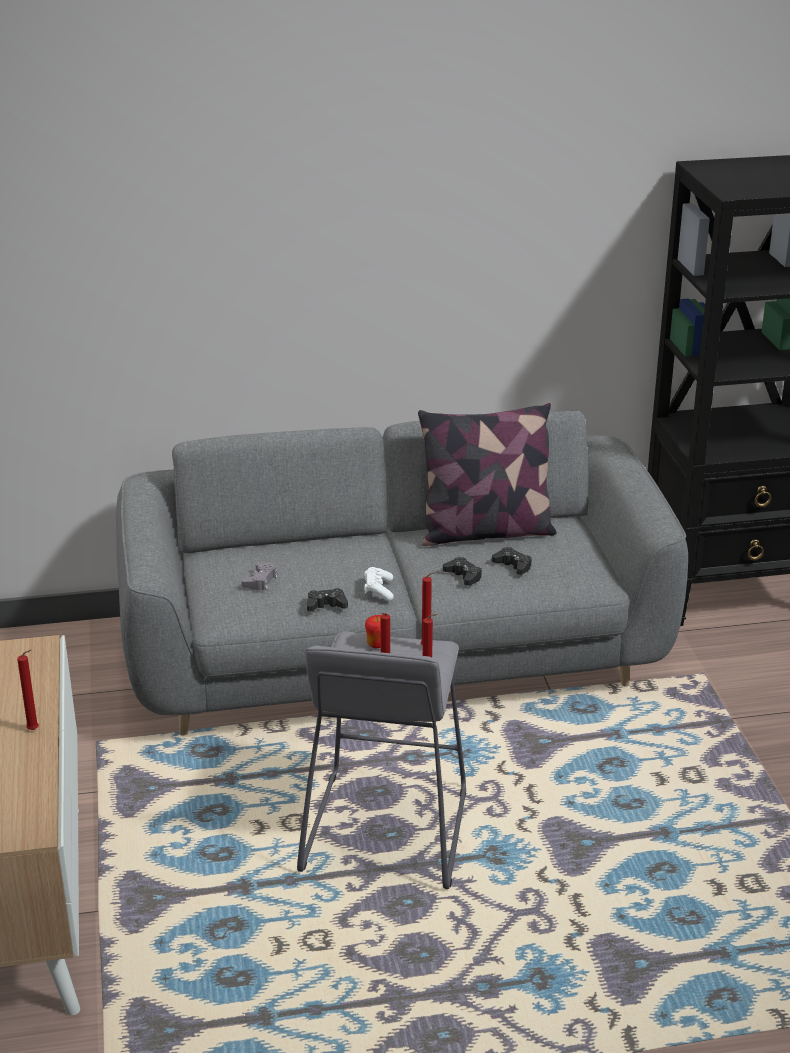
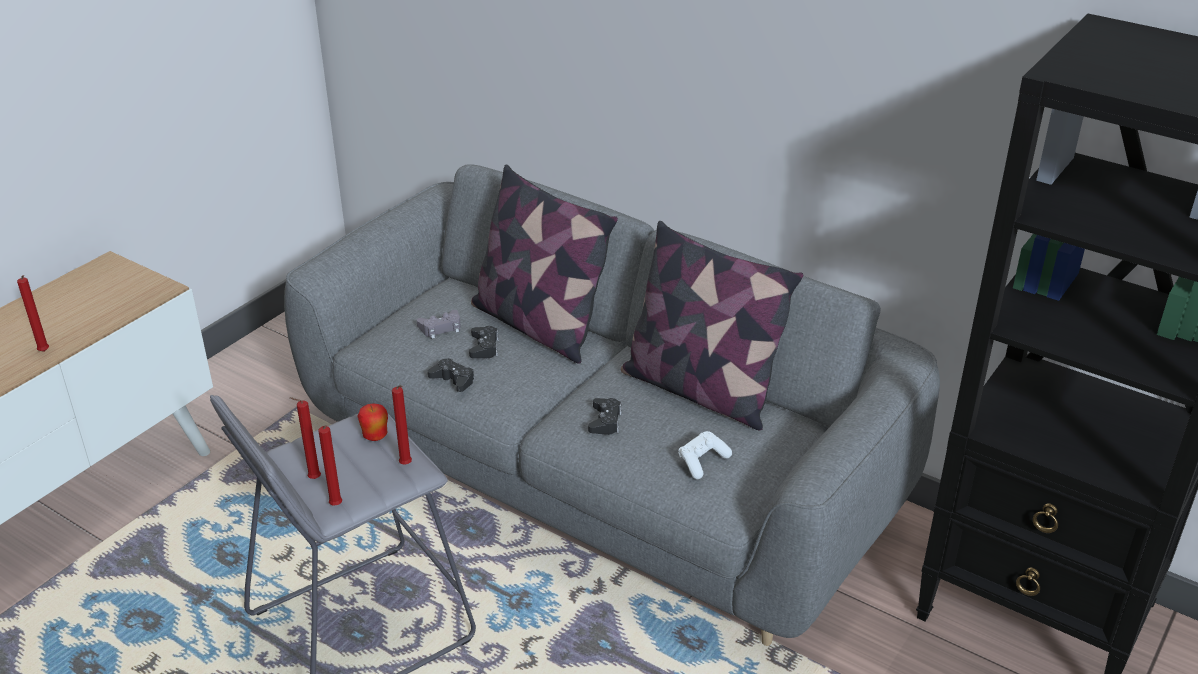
camera: 45 degrees right, 5 degrees up
(320, 547) = (538, 325): none -> pillow
(378, 590) = (515, 392): white game controller -> white game controller (702, 461)
(513, 565) = (664, 437): black game controller -> black game controller (484, 347)

